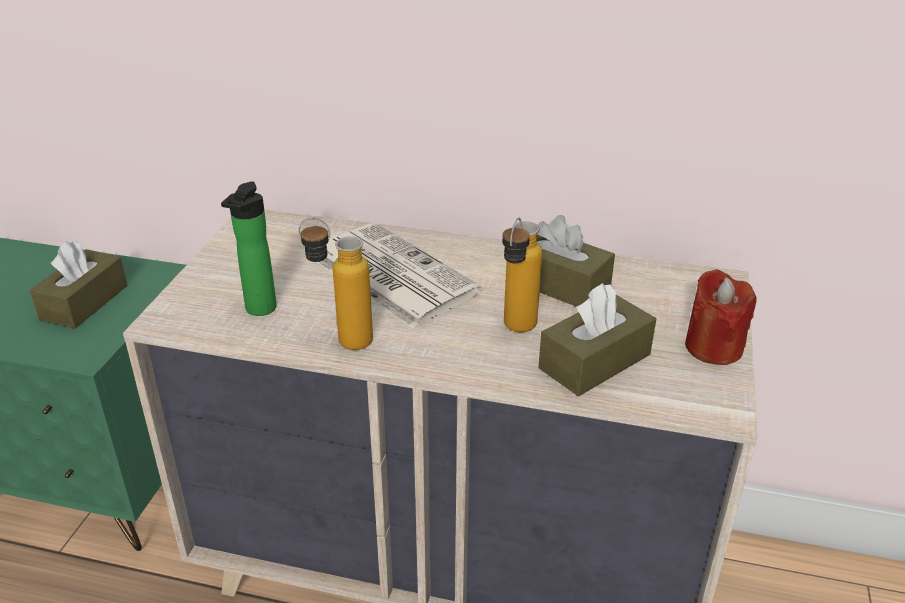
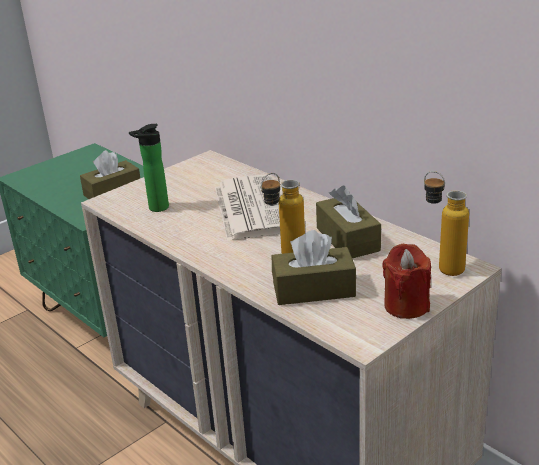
camera: 35 degrees right, 5 degrees down
(341, 340) = (180, 236): bottle -> bottle (441, 267)

